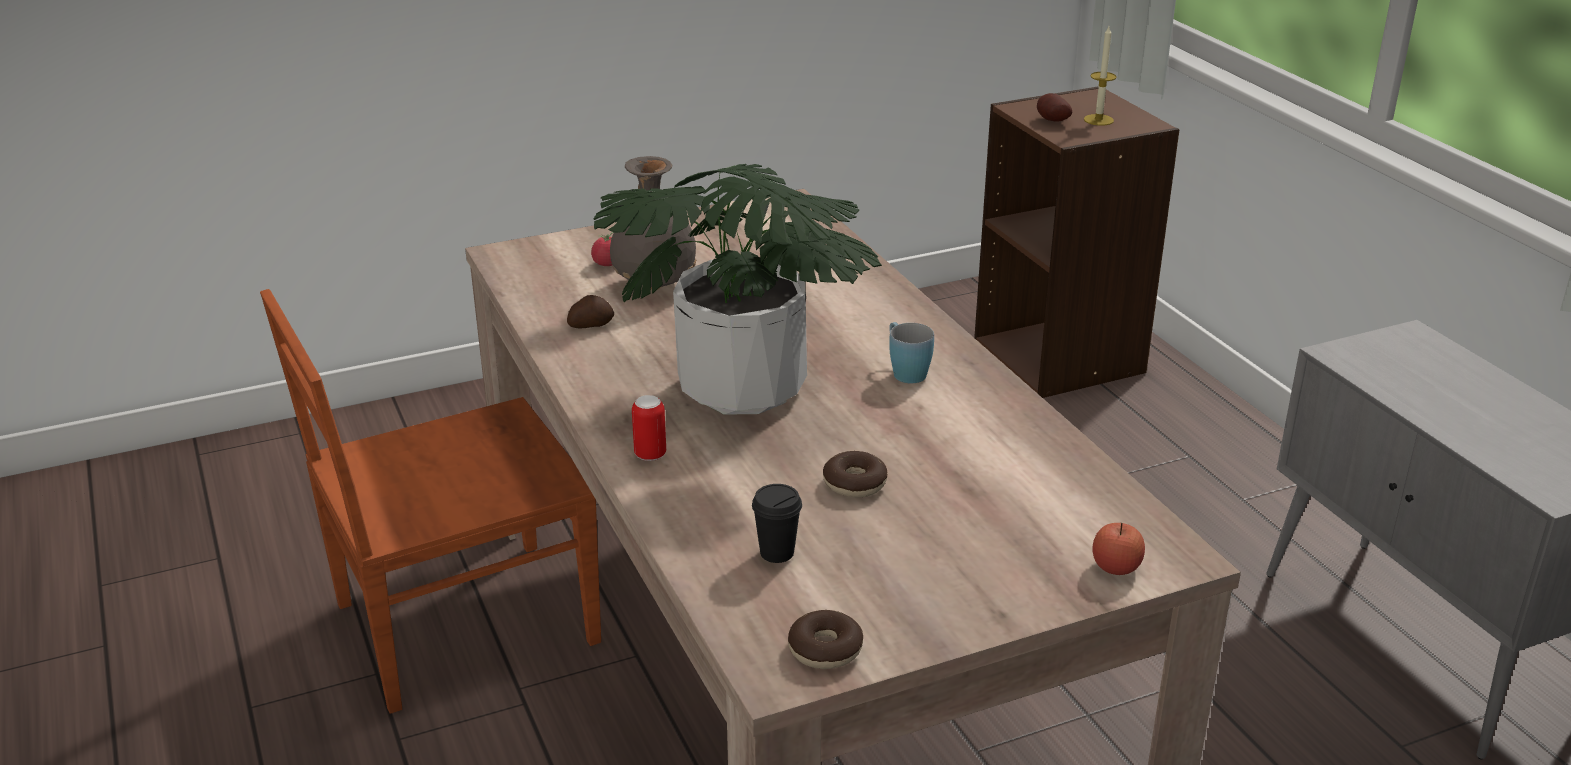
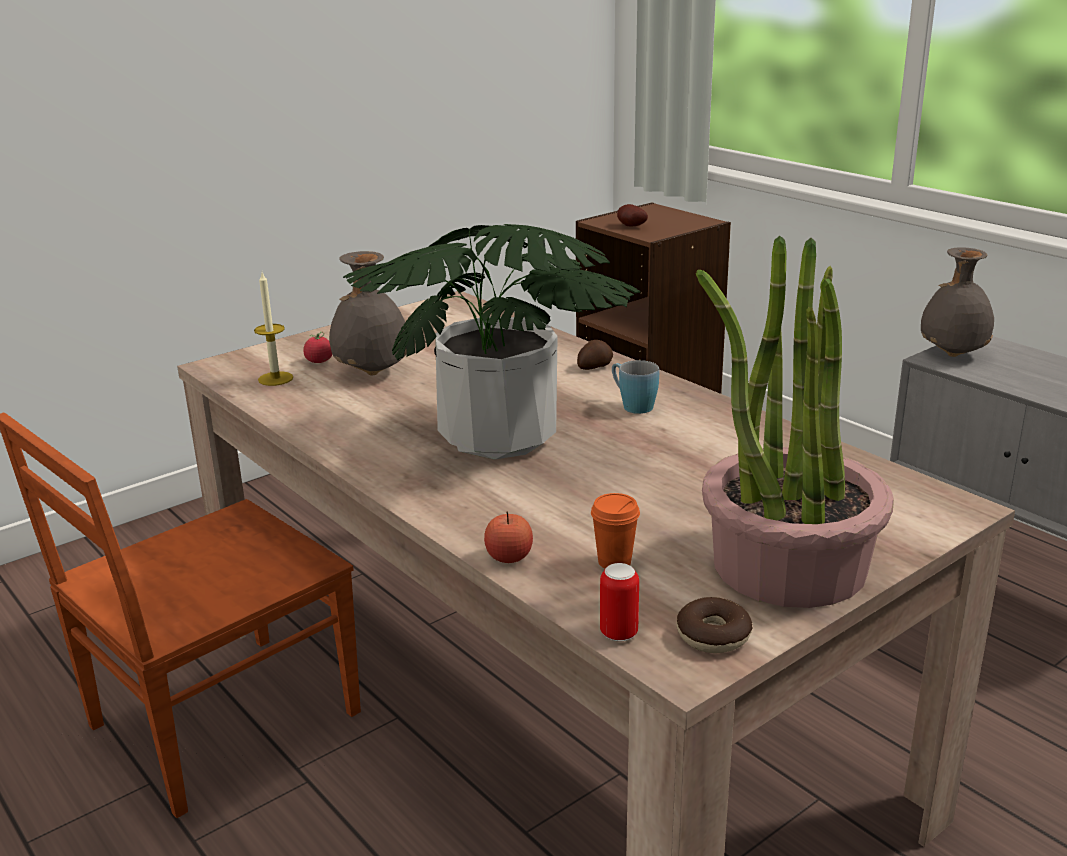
camera: 15 degrees left, 5 degrees down
(590, 325) = (329, 408): potato -> potato (594, 366)
(650, 455) = (446, 501): can -> can (618, 633)
(777, 553) = (614, 562): black cup -> orange cup
(854, 483) = (647, 495): donut -> none
(948, 589) = (787, 565): none -> potted plant
(1098, 120) = (666, 222): candle -> candle (275, 378)
(1116, 567) = (914, 523): apple -> apple (509, 557)
(1367, 349) = (952, 353): none -> grey vase

